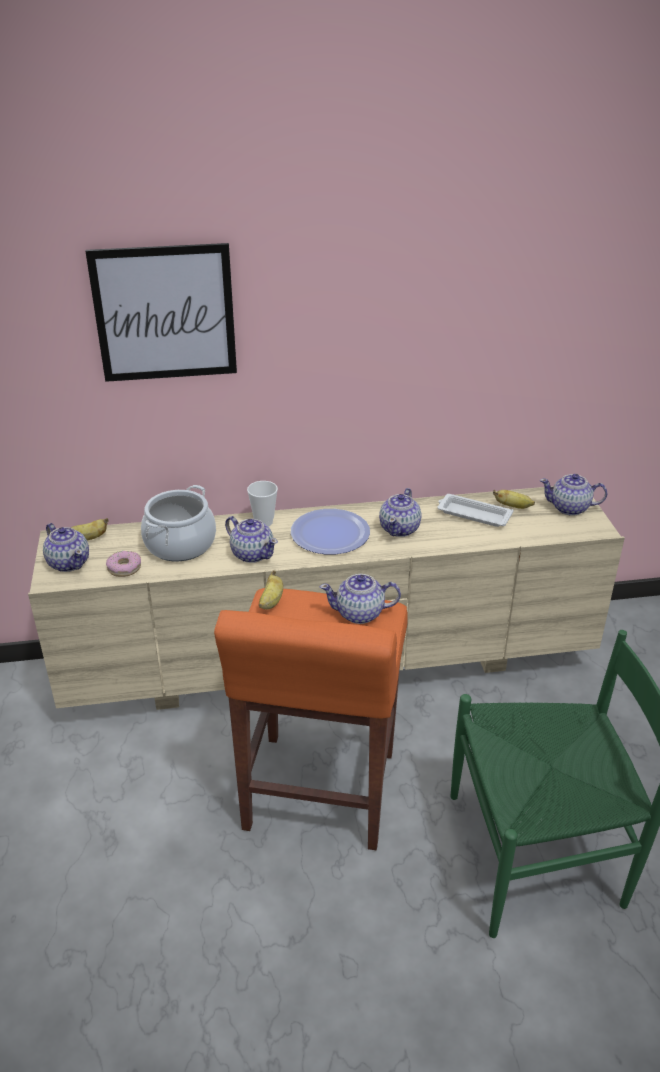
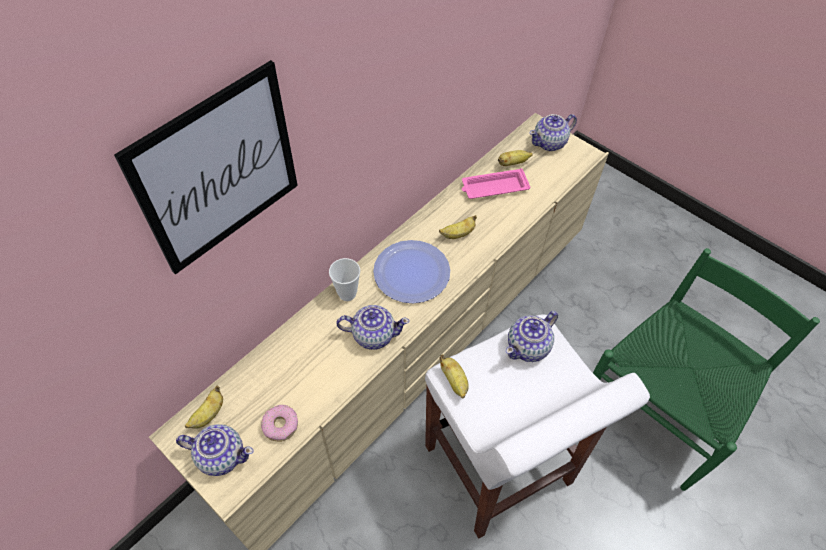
camera: 40 degrees left, 20 degrees up
(180, 544) = (302, 364): cooking pot -> none
(319, 792) = (498, 466): orange stool -> white stool
(400, 528) = (458, 234): teapot -> banana
(473, 514) = (493, 188): white tray -> pink tray

